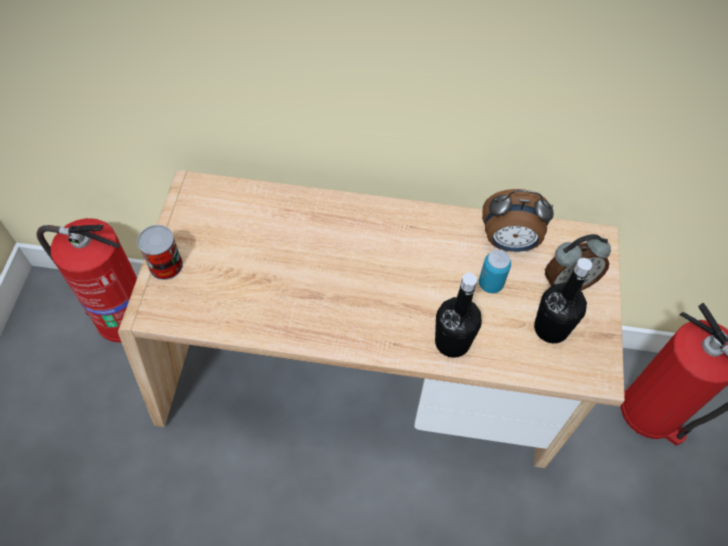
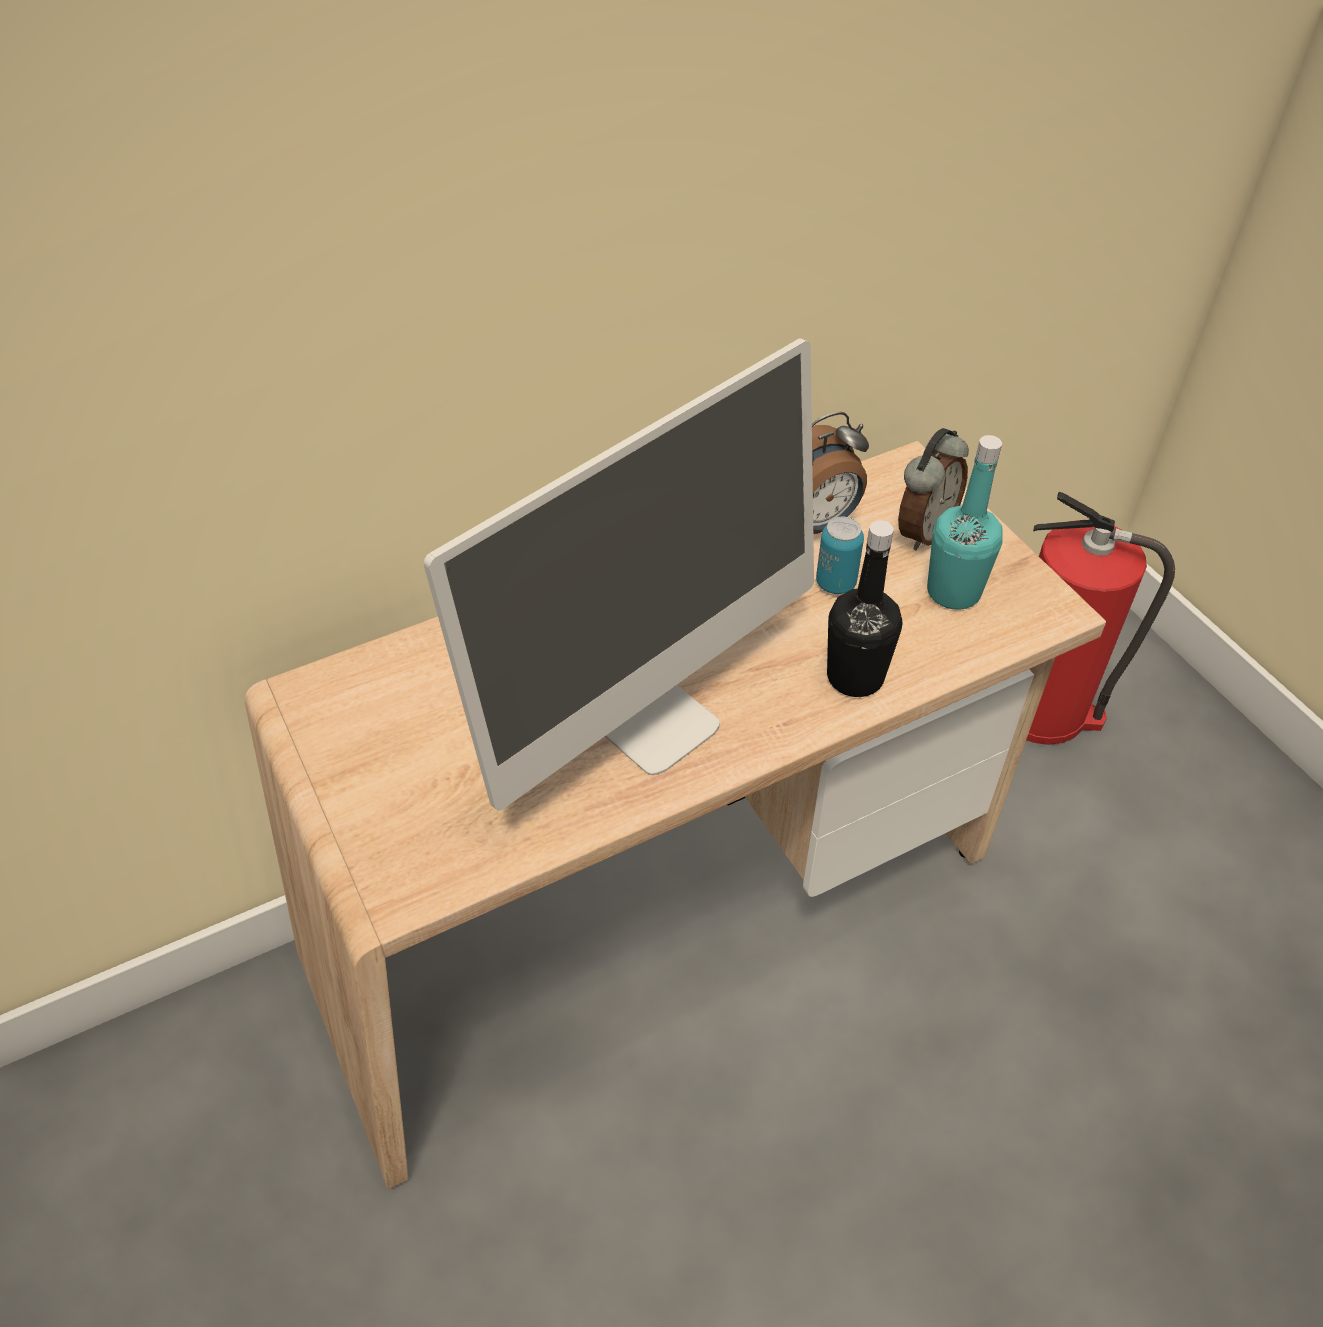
camera: 35 degrees left, 10 degrees down
(122, 316) = (192, 1063): fire extinguisher -> none
(166, 265) = (355, 822): can -> none
(333, 300) = (652, 720): none -> monitor
(551, 328) = (953, 592): black bottle -> turquoise bottle

